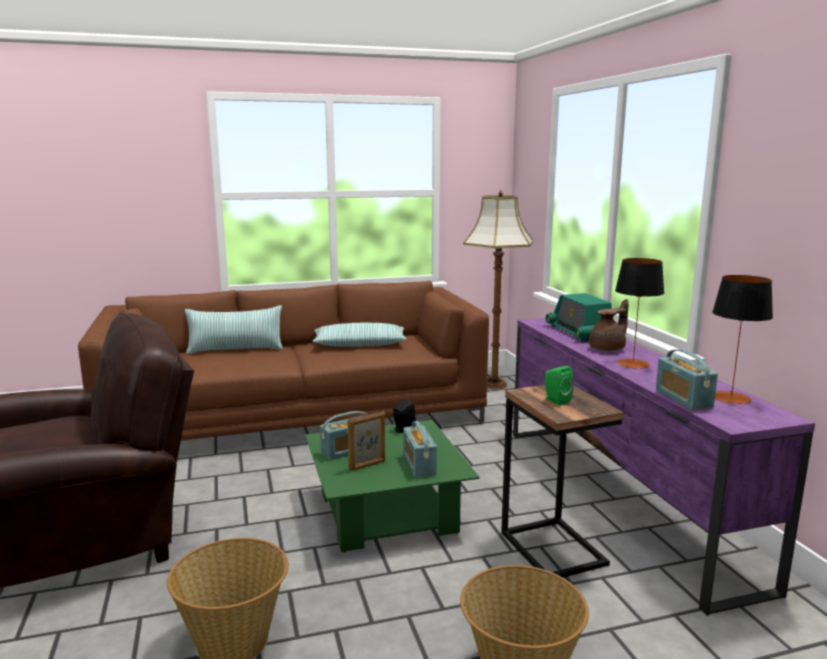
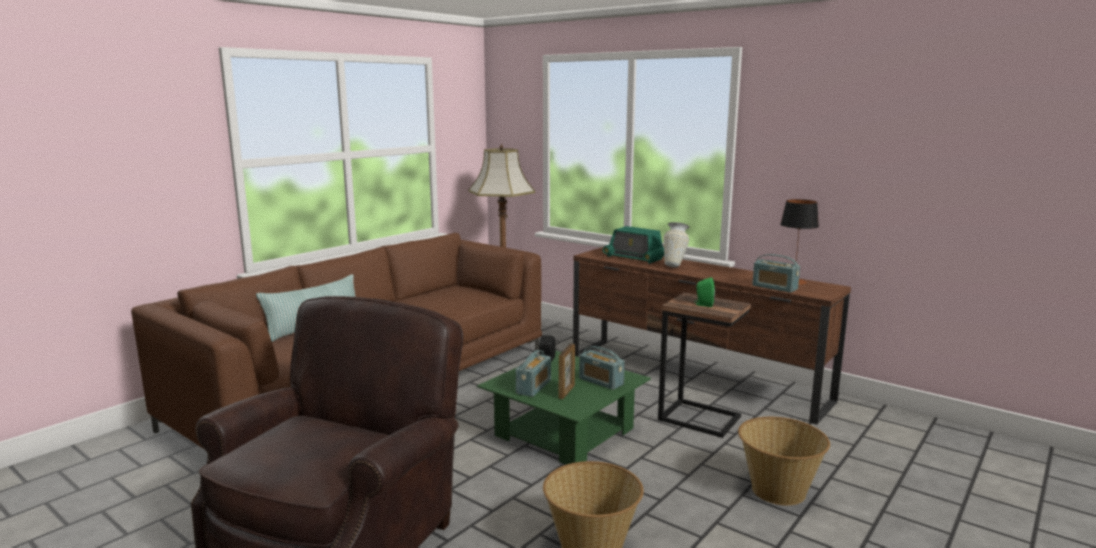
camera: 35 degrees left, 0 degrees up
(360, 344) = (428, 301): pillow -> none
(608, 349) = (675, 265): brown teapot -> vase
(619, 499) = (695, 377): purple tv stand -> brown tv stand
(633, 364) = (708, 272): table lamp -> none

